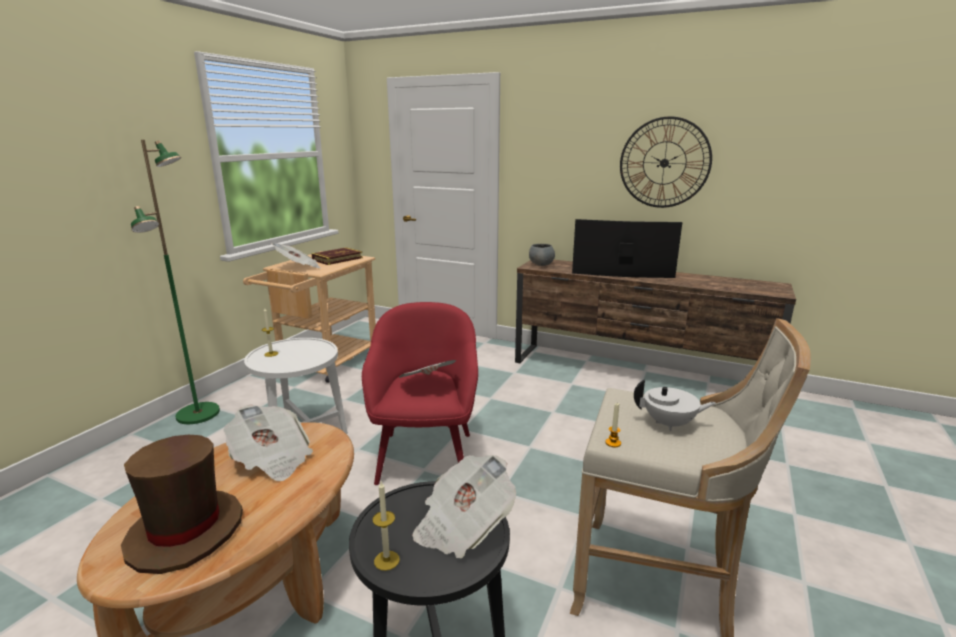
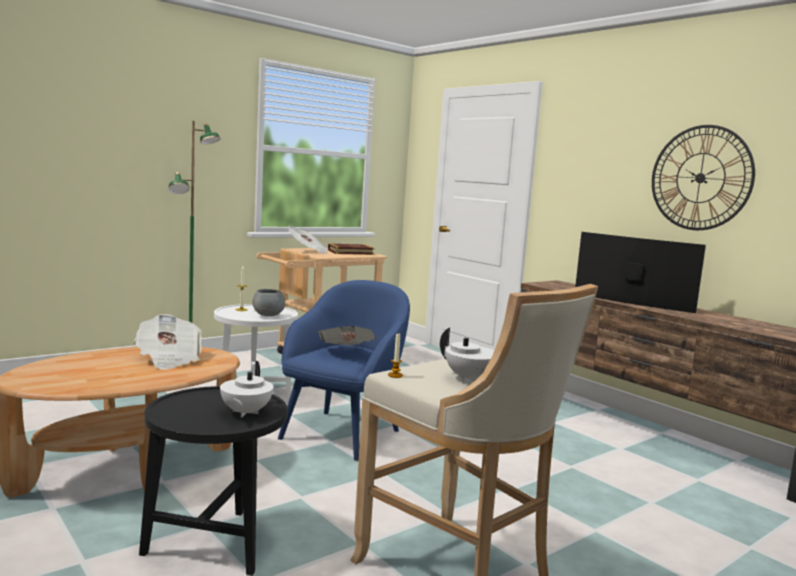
camera: 25 degrees right, 10 degrees down
(186, 531) = (74, 374): brown hat -> none
(386, 560) = (168, 410): candle -> none
(425, 455) = (342, 433): red armchair -> blue armchair
(462, 526) = (245, 413): newspaper -> white teapot
(541, 264) = (553, 284): grey bowl -> grey bowl (268, 315)

